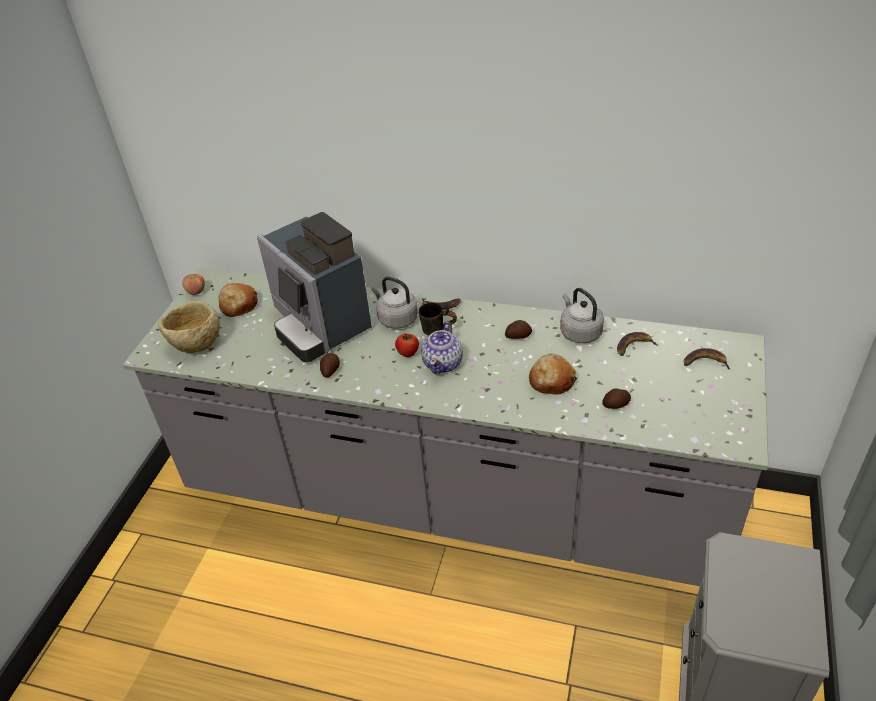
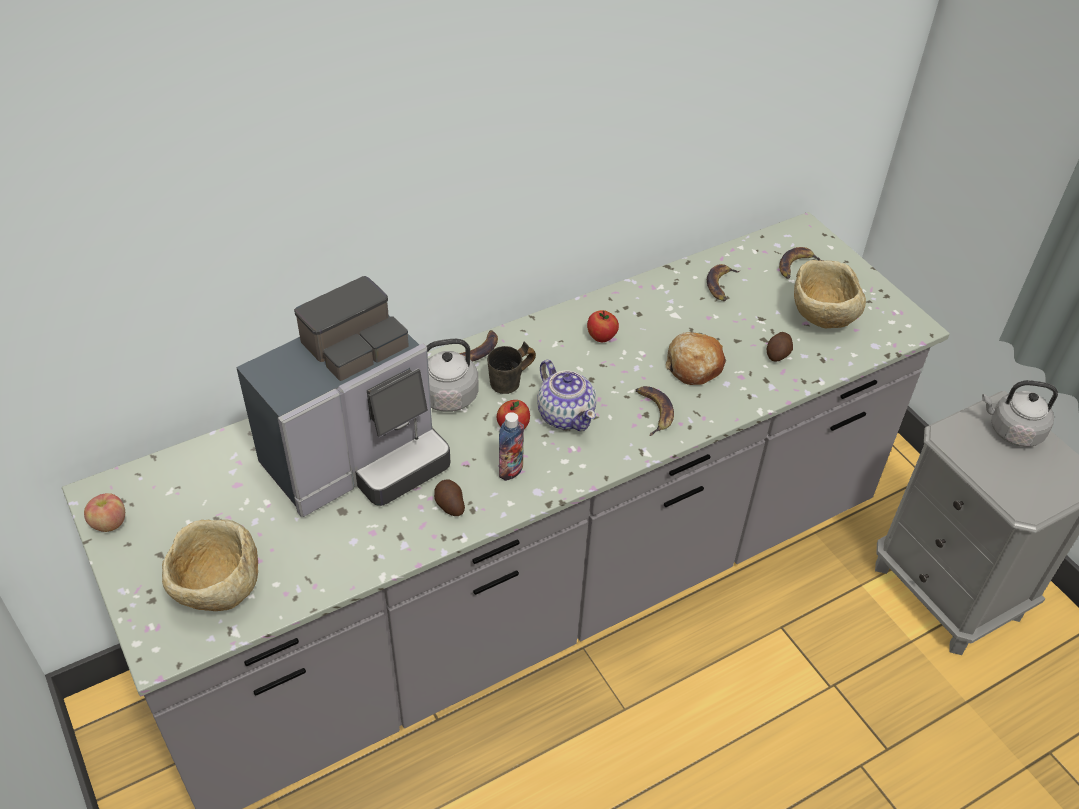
camera: 50 degrees left, 5 degrees up
(238, 305) = (206, 502): bread -> none
(319, 325) = (358, 460): coffee machine -> coffee machine turned 45 degrees counterclockwise
(379, 373) = (511, 470): none -> bottle
(493, 390) = (654, 411): none -> banana
(518, 335) = (601, 337): potato -> apple
(579, 332) = (655, 299): grey kettle -> grey kettle (1012, 431)
(677, 402) = (821, 318): none -> beige bowl

